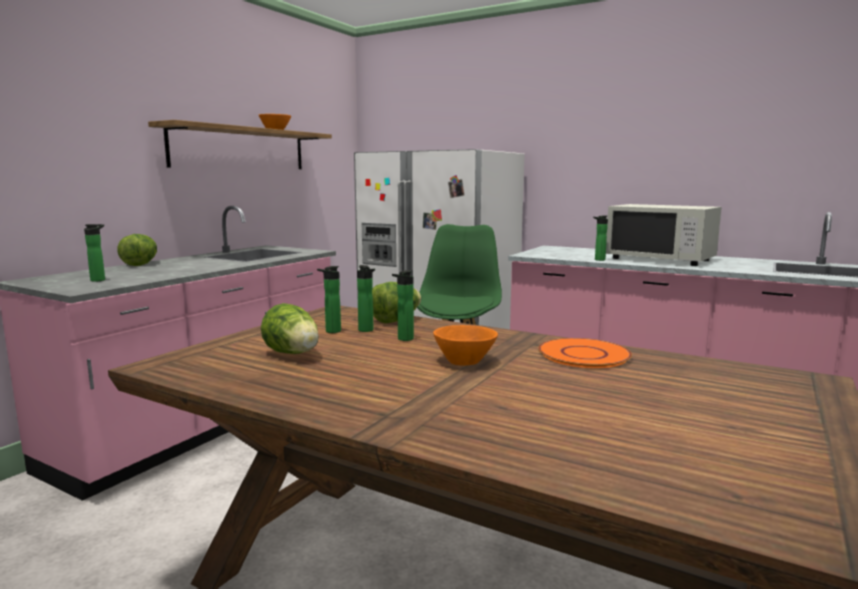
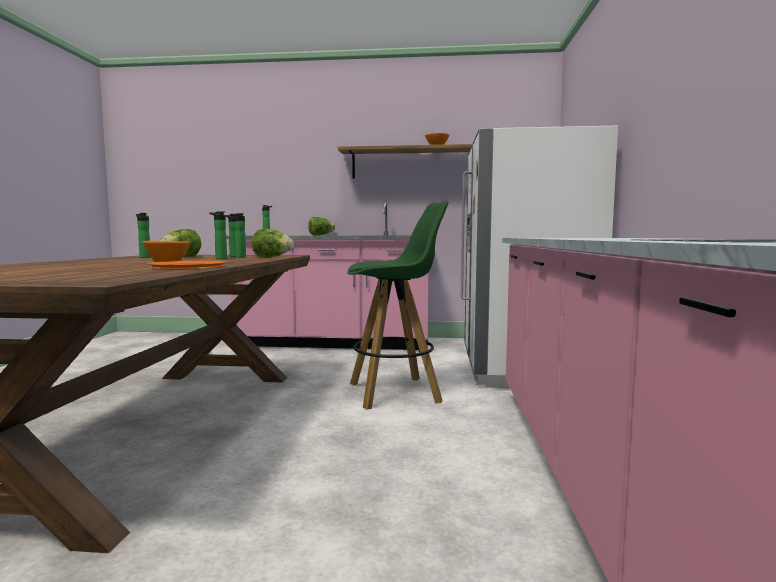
camera: 65 degrees right, 5 degrees down
(598, 260) = (538, 237): bottle -> bottle (144, 257)
(660, 259) = (610, 238): white microwave -> none

